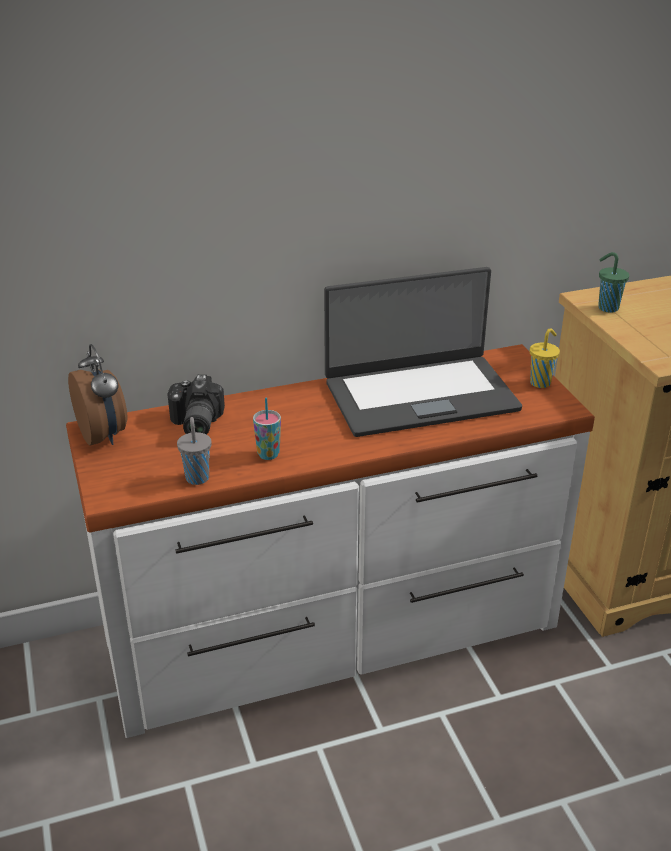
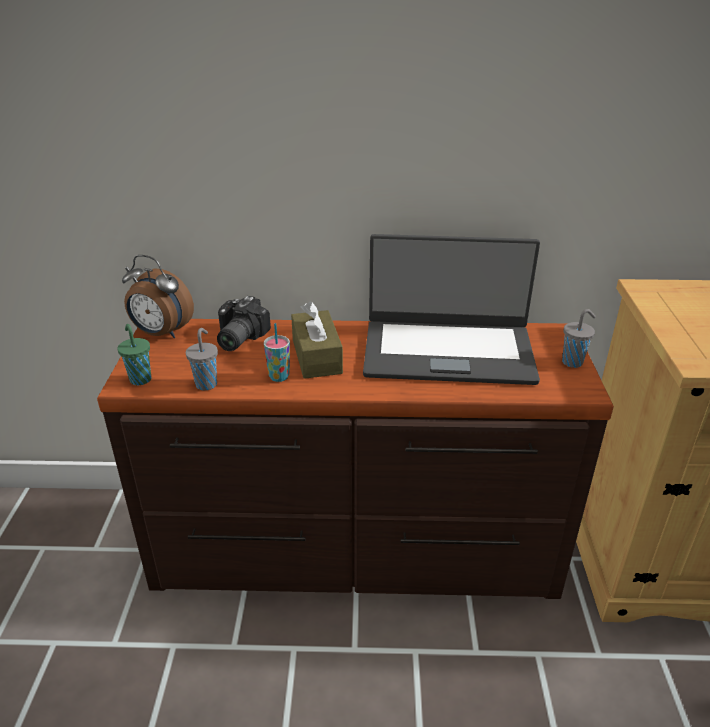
camera: 20 degrees right, 0 degrees up
(104, 435) = (161, 333): alarm clock -> alarm clock turned 120 degrees clockwise
(293, 426) = (316, 356): none -> brown tissue box
(334, 634) = (355, 549): white dresser -> brown dresser
(541, 382) = (573, 362): yellow cup -> grey cup
(607, 308) = (660, 300): green cup -> green cup (140, 379)

